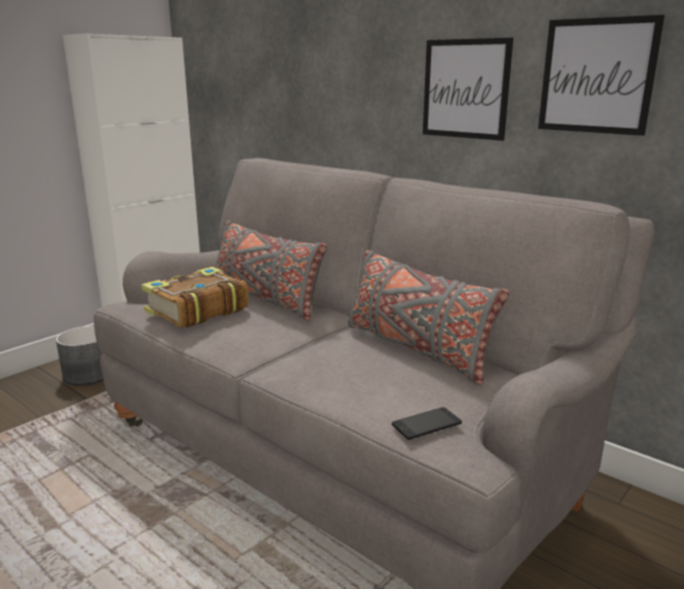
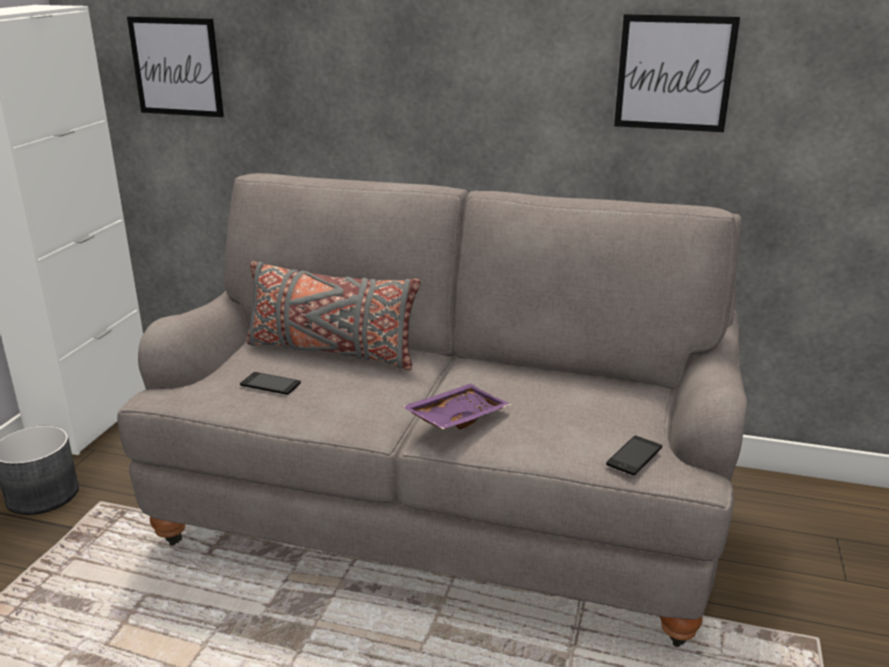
camera: 25 degrees left, 5 degrees up
(195, 310) = (270, 384): book -> phone
(301, 359) = (455, 417): none -> purple tray
(416, 349) = (549, 379): grey pillow -> none
(465, 89) = (526, 83): picture -> picture (176, 67)

